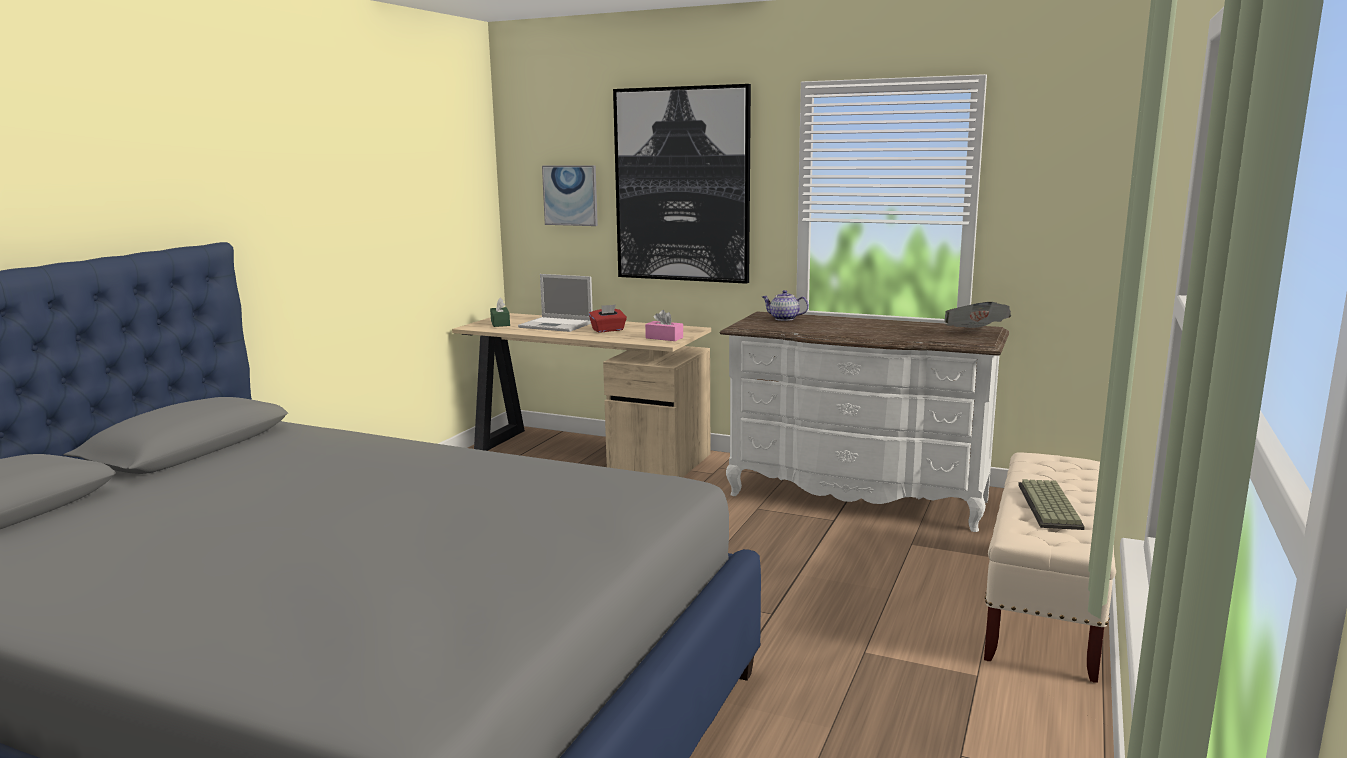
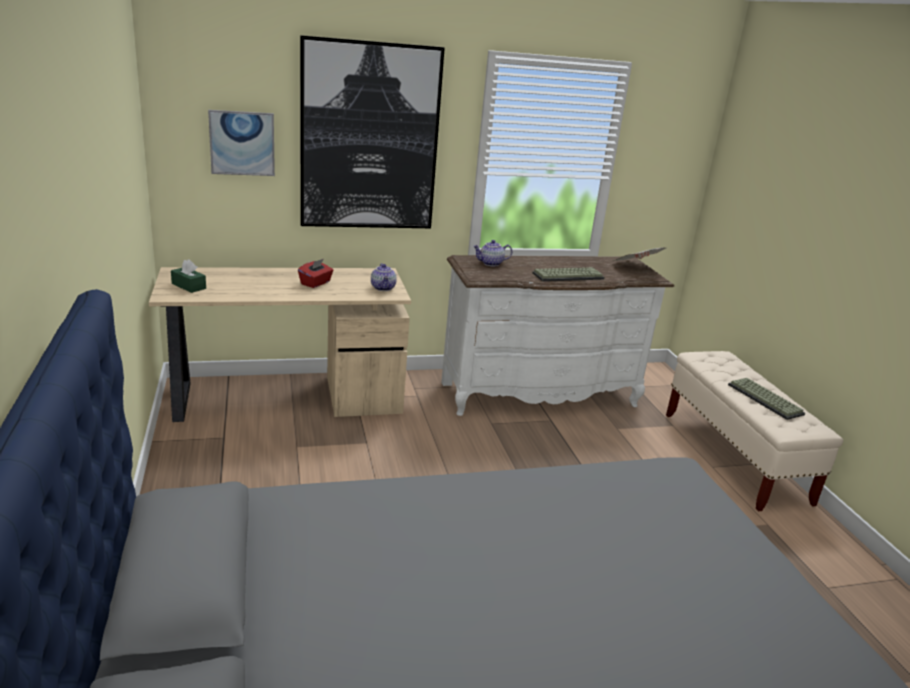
camera: 40 degrees left, 10 degrees up
(557, 325) = (254, 282): laptop -> none
(664, 338) = (383, 288): pink tissue box -> teapot
(856, 332) = (568, 275): none -> keyboard

